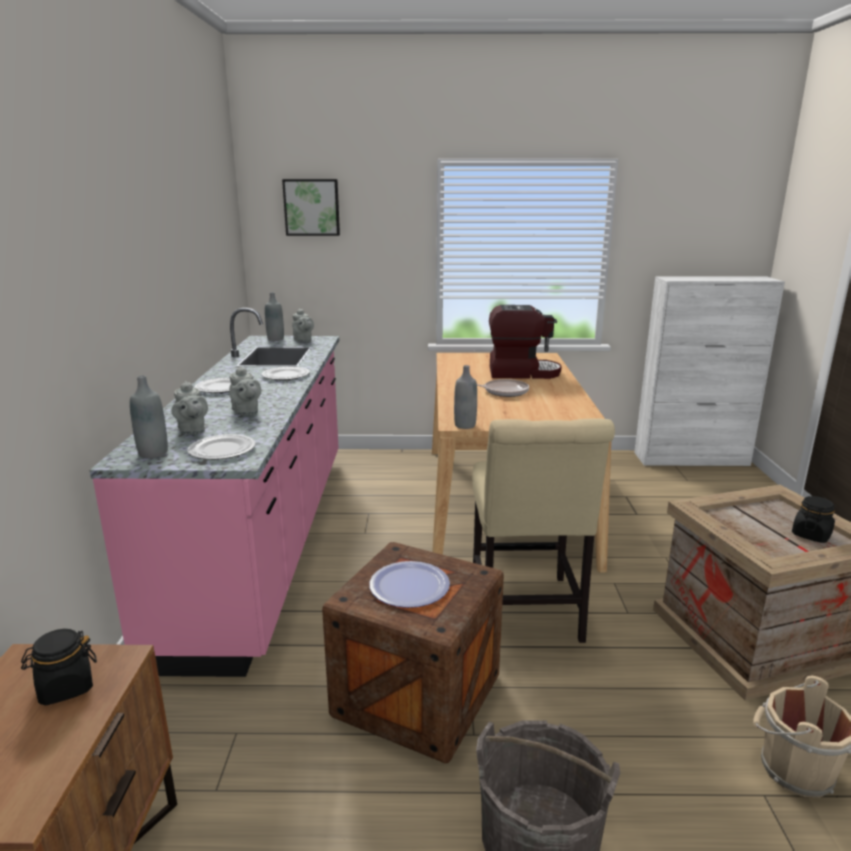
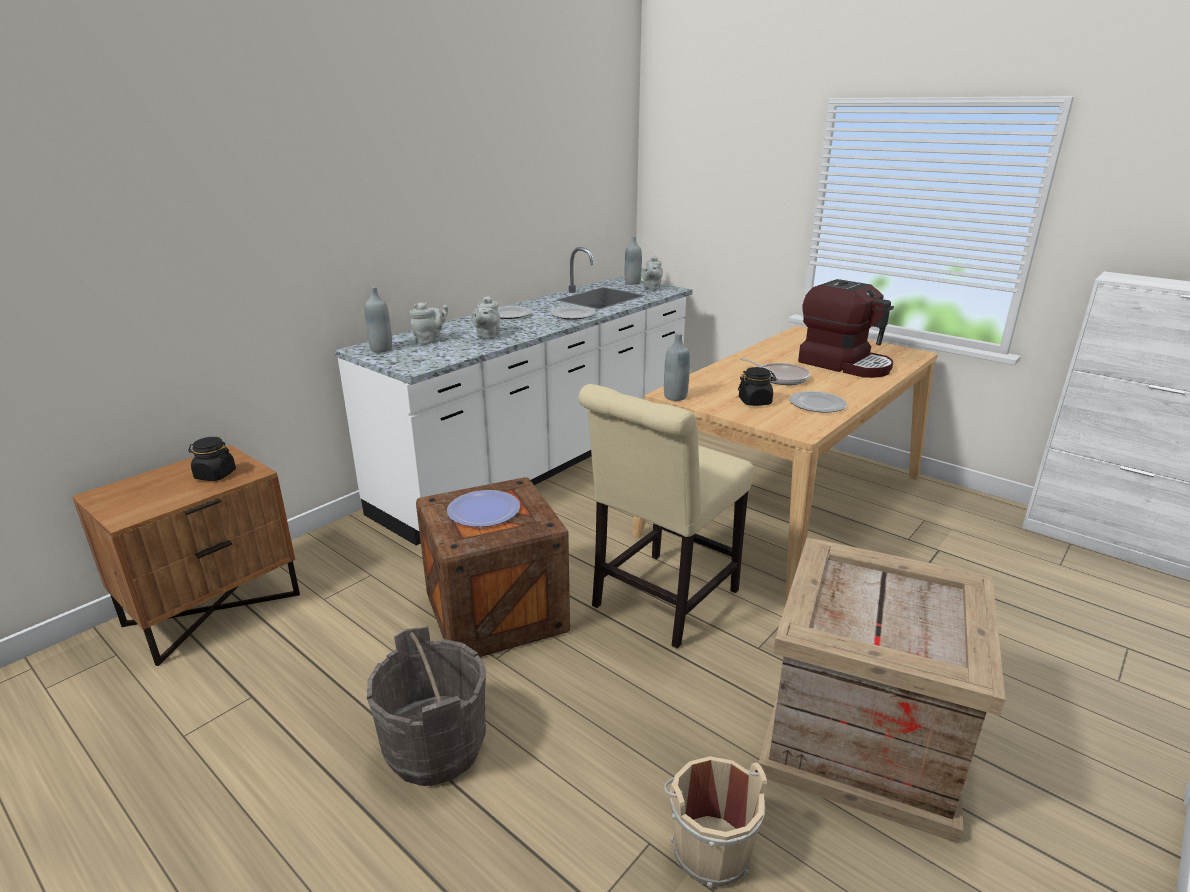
camera: 40 degrees right, 5 degrees up
(192, 430) = (430, 341): grey teapot -> grey teapot turned 150 degrees counterclockwise
(221, 450) = (419, 358): plate -> plate (816, 404)
(267, 540) = (544, 461): pink counter -> white counter
(312, 207) = (698, 151): picture -> none
(811, 535) = (919, 635): black jar -> black jar (755, 402)

